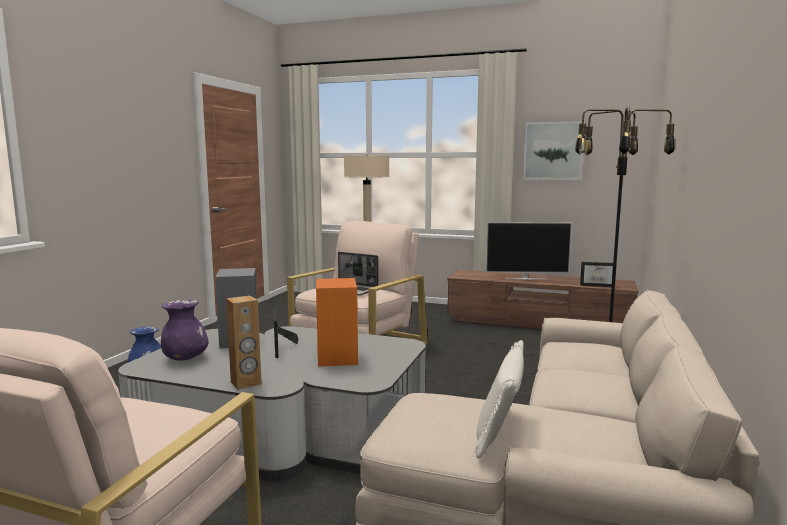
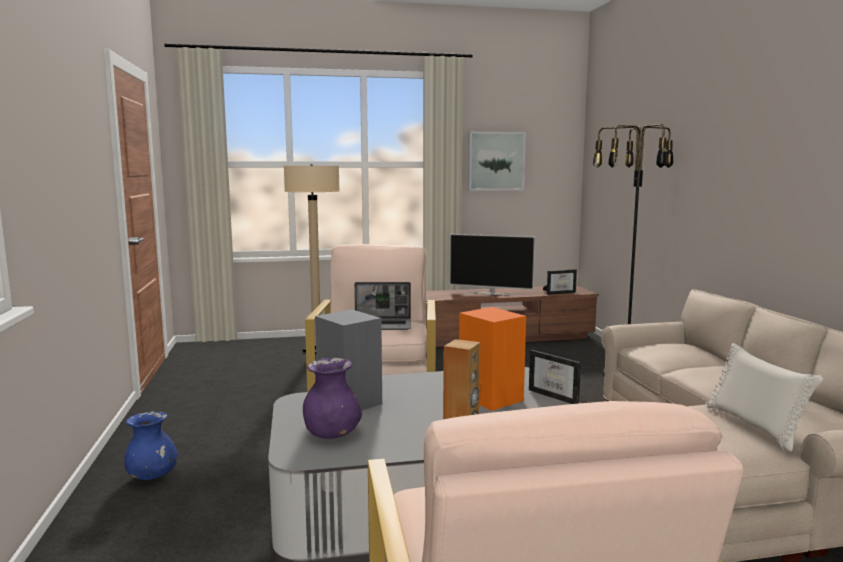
camera: 30 degrees left, 0 degrees up
(281, 349) = (417, 402): picture frame -> picture frame (557, 396)
(526, 278) = (491, 293): television -> television turned 45 degrees clockwise

